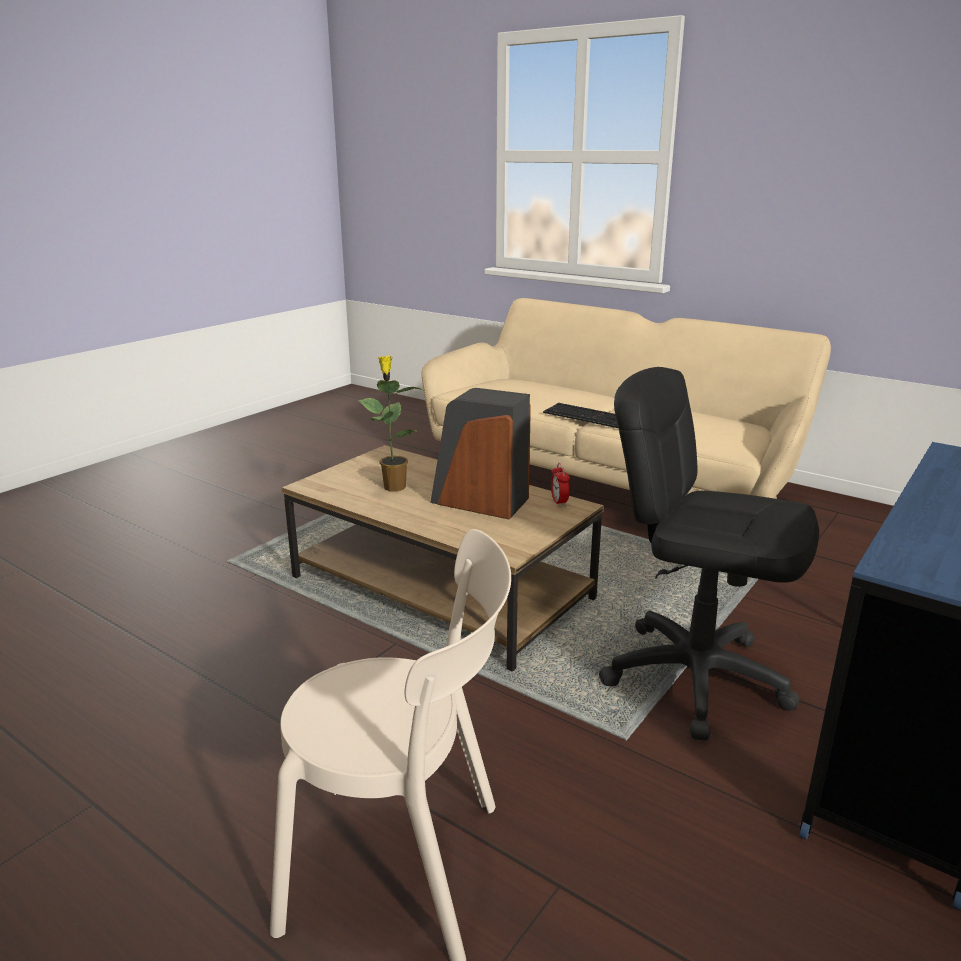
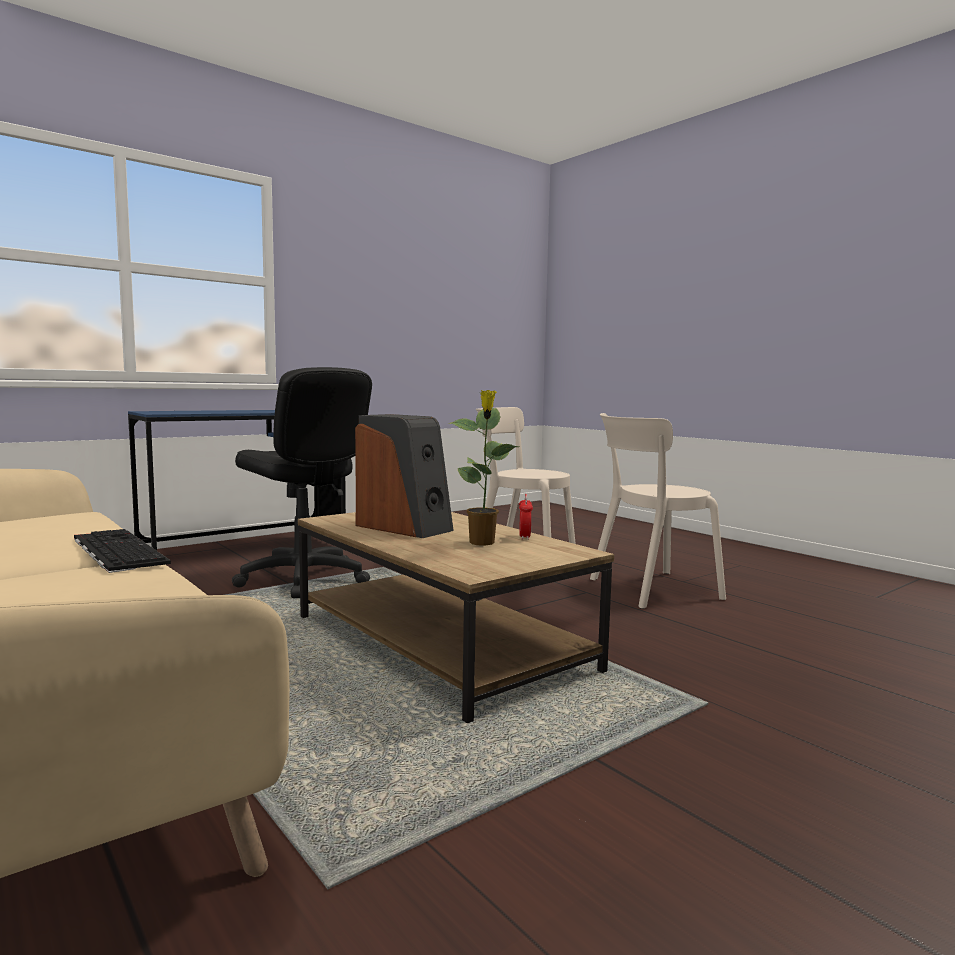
camera: 165 degrees left, 15 degrees down
(177, 753) = (649, 589): none -> beige chair
(559, 502) = (333, 522): alarm clock -> alarm clock (524, 537)

